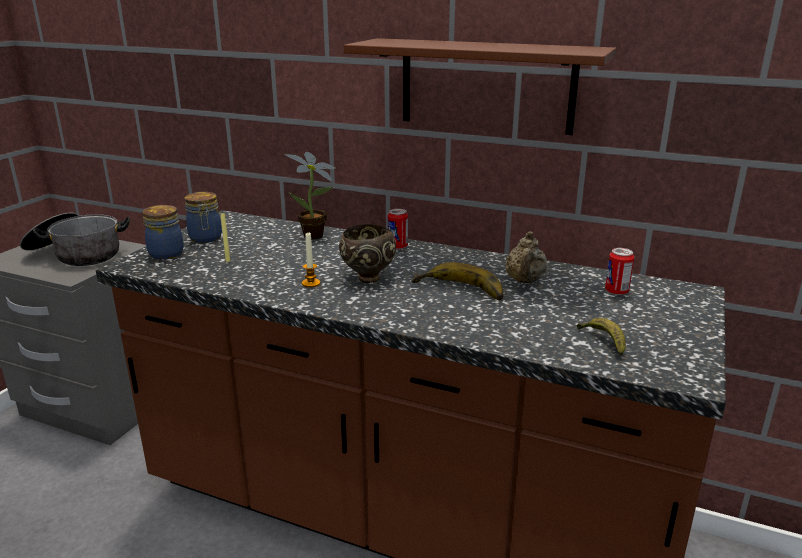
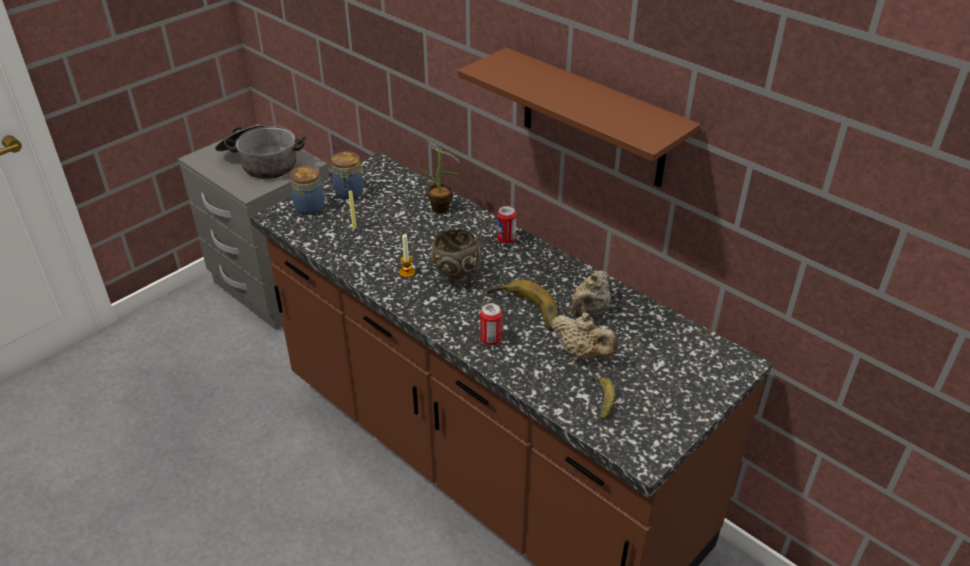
camera: 20 degrees right, 15 degrees up
(548, 311) = (582, 353): none -> beige teapot
(616, 291) = (663, 344): can -> can (490, 339)

